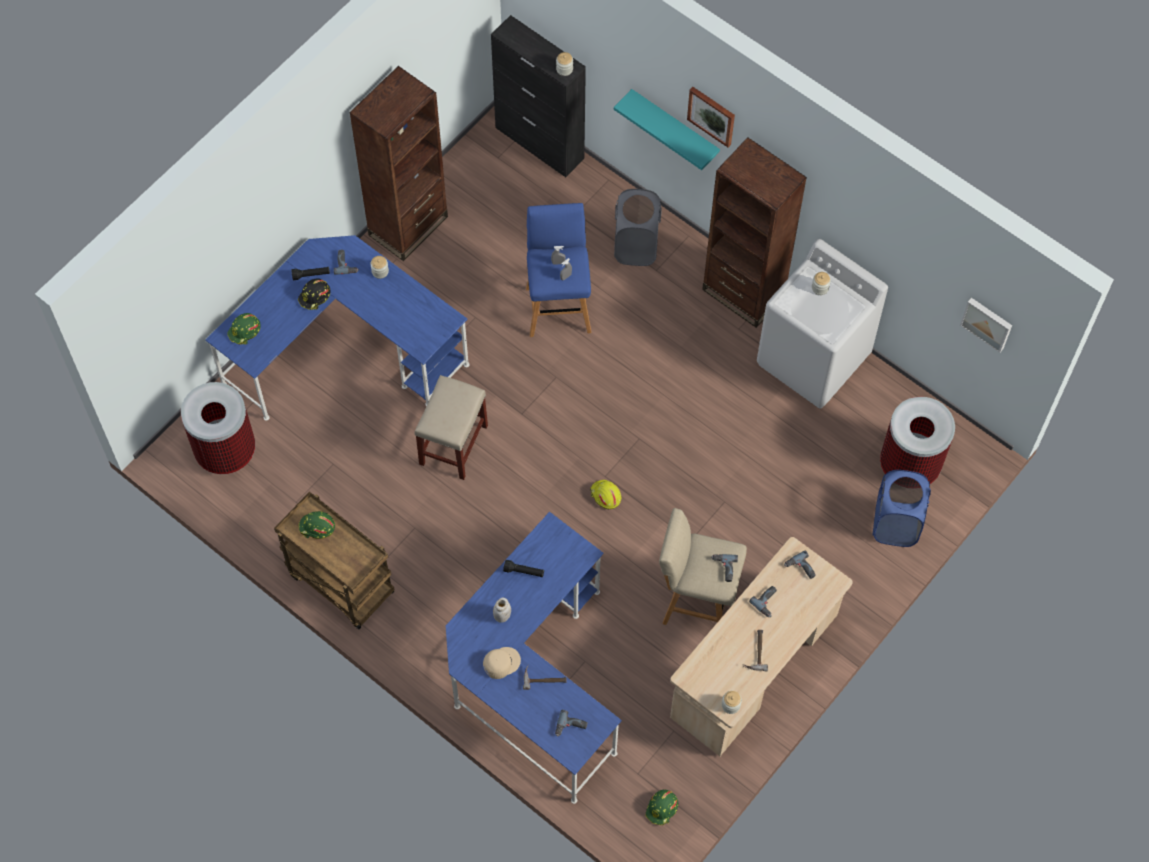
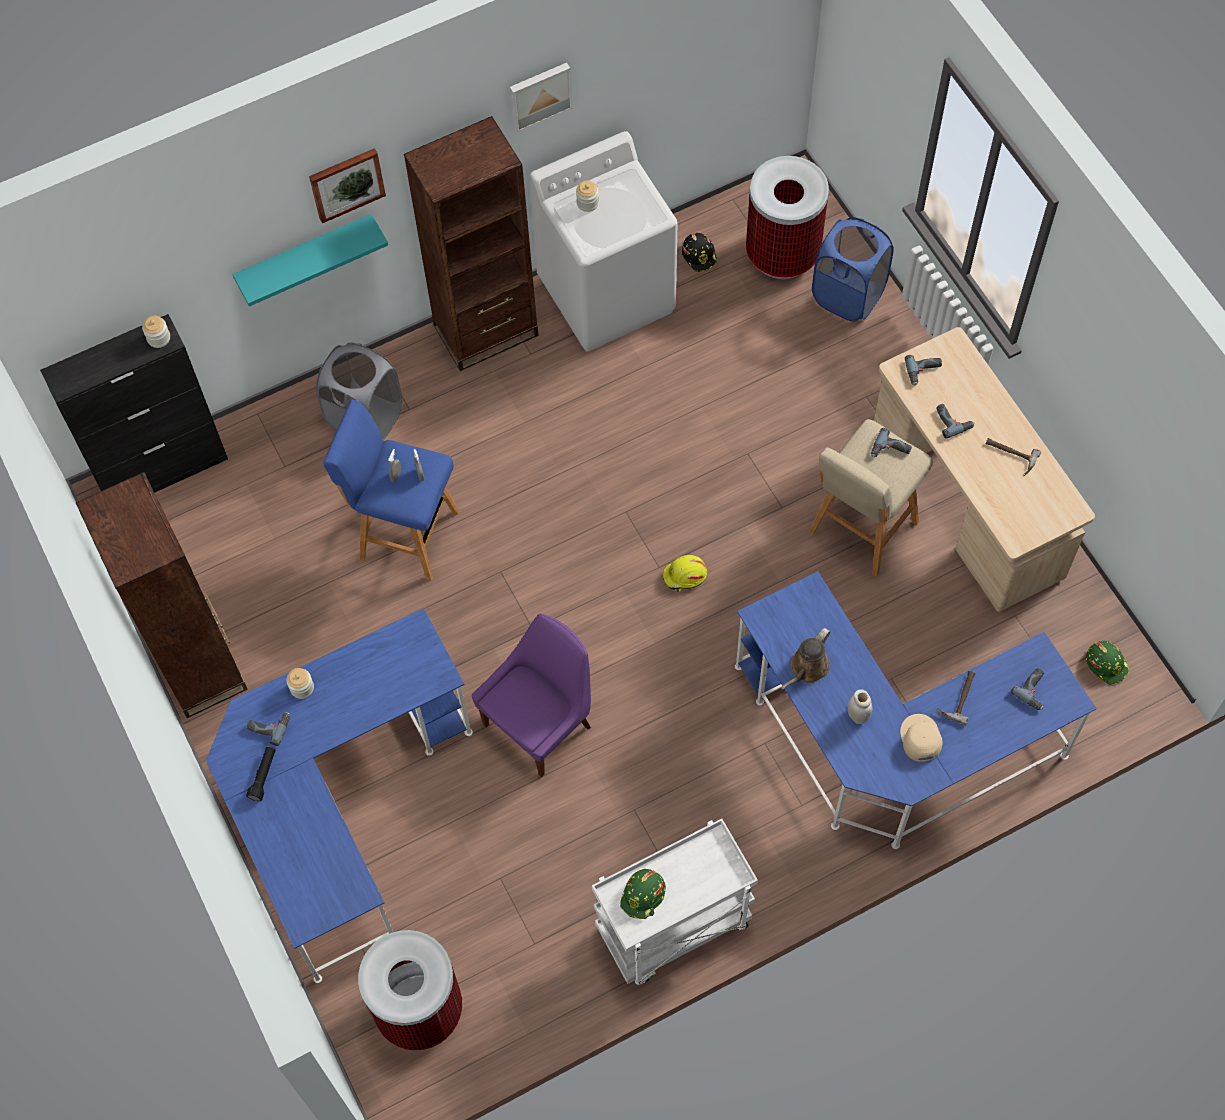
camera: 65 degrees left, 0 degrees up
(245, 331) = (307, 890): green hard hat -> none
(315, 297) = (299, 782): black hard hat -> black hard hat (700, 255)
(339, 583) = (673, 928): brown cart -> white cart
(453, 446) = (540, 723): beige stool -> purple chair
(524, 571) = (807, 668): black flashlight -> brown watering can
(730, 705) = (1068, 507): jar -> none
(987, 323) = (745, 38): picture -> picture (539, 95)

